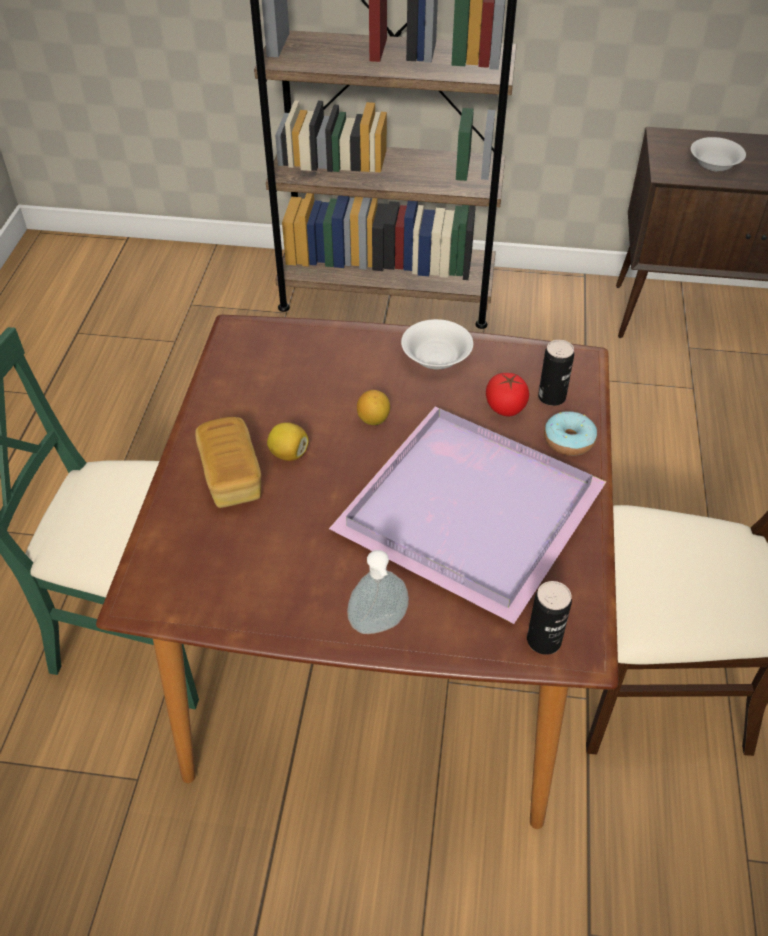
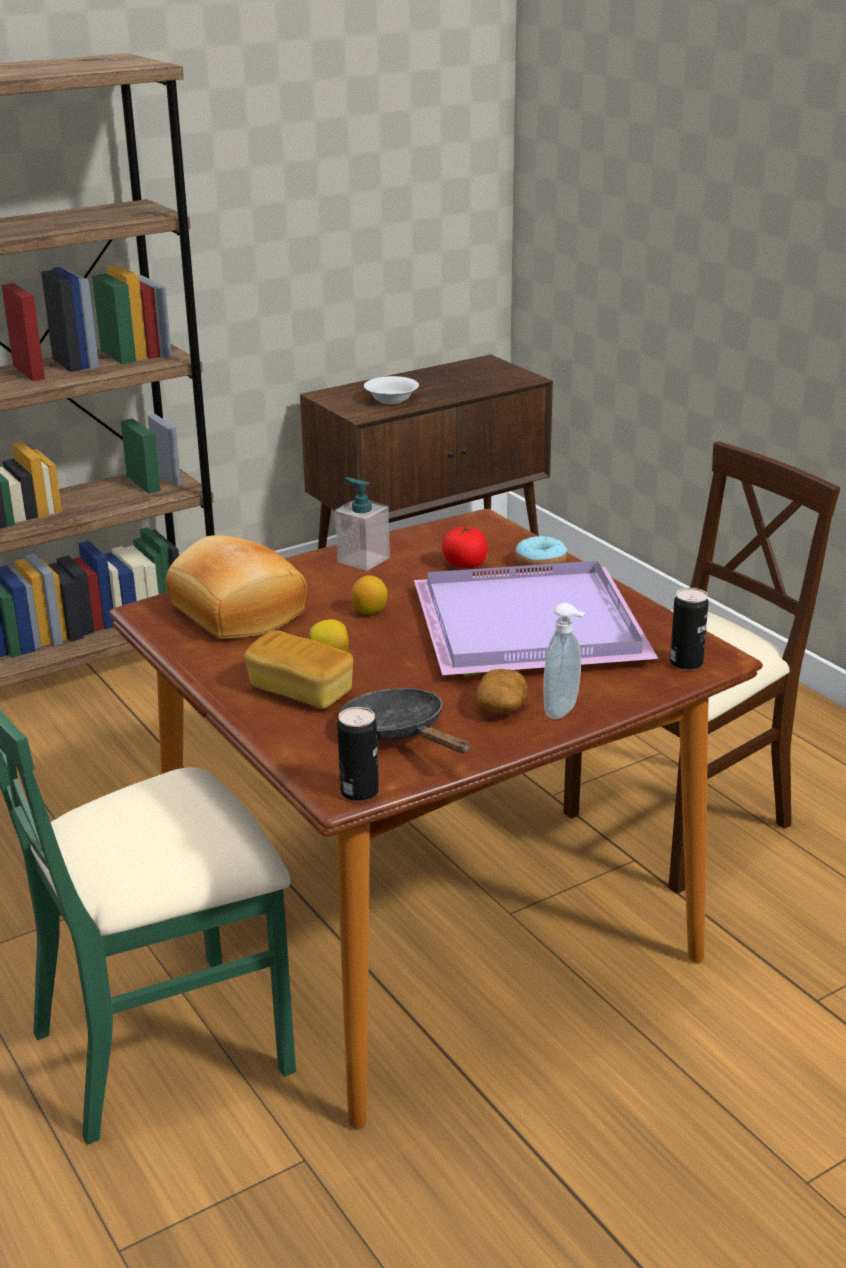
camera: 40 degrees left, 20 degrees down
(240, 567) = (399, 733): none -> black frying pan
(285, 365) = (235, 612): none -> bread
(339, 591) = (502, 708): none -> potato
(435, 358) = (363, 560): white bowl -> soap dispenser
(551, 397) = (491, 546): can -> can (359, 792)

